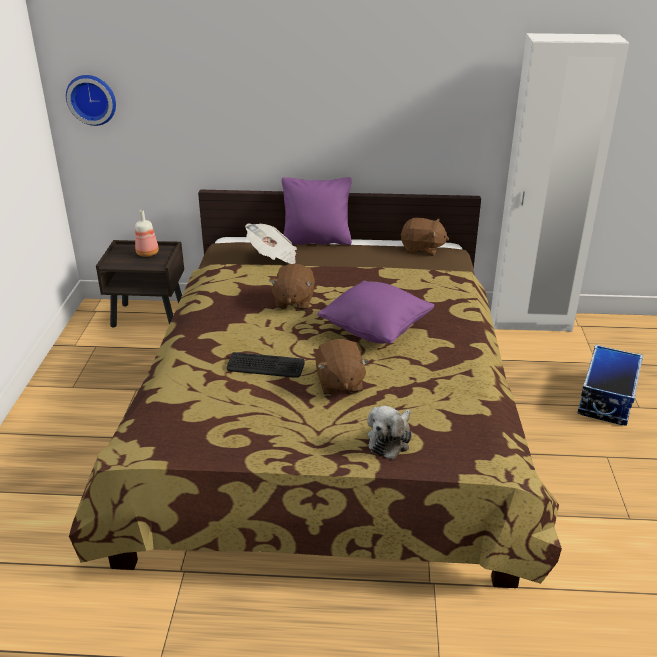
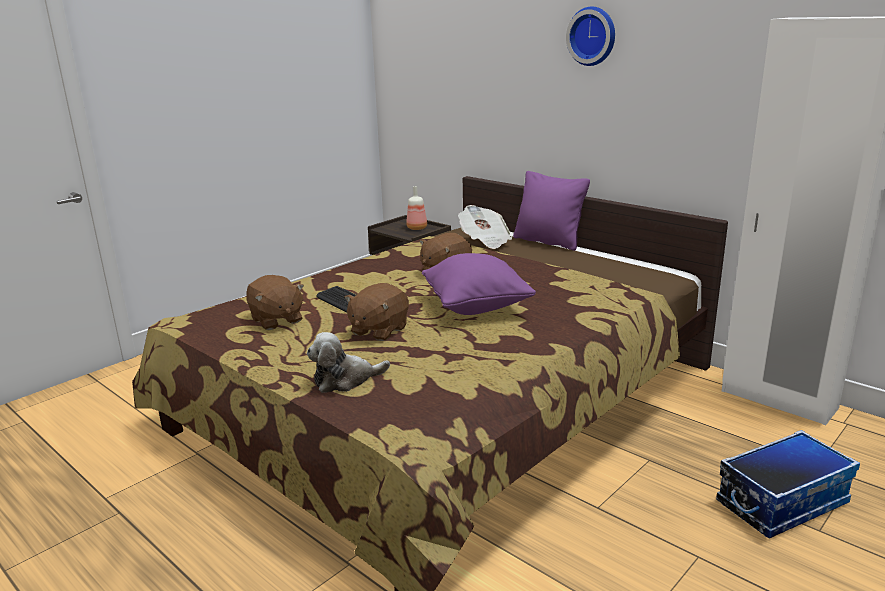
camera: 40 degrees right, 10 degrees down
(92, 99) = (402, 85): wall clock -> wall clock (593, 36)
(422, 249) = (641, 269): brown plush toy -> brown plush toy (276, 320)

